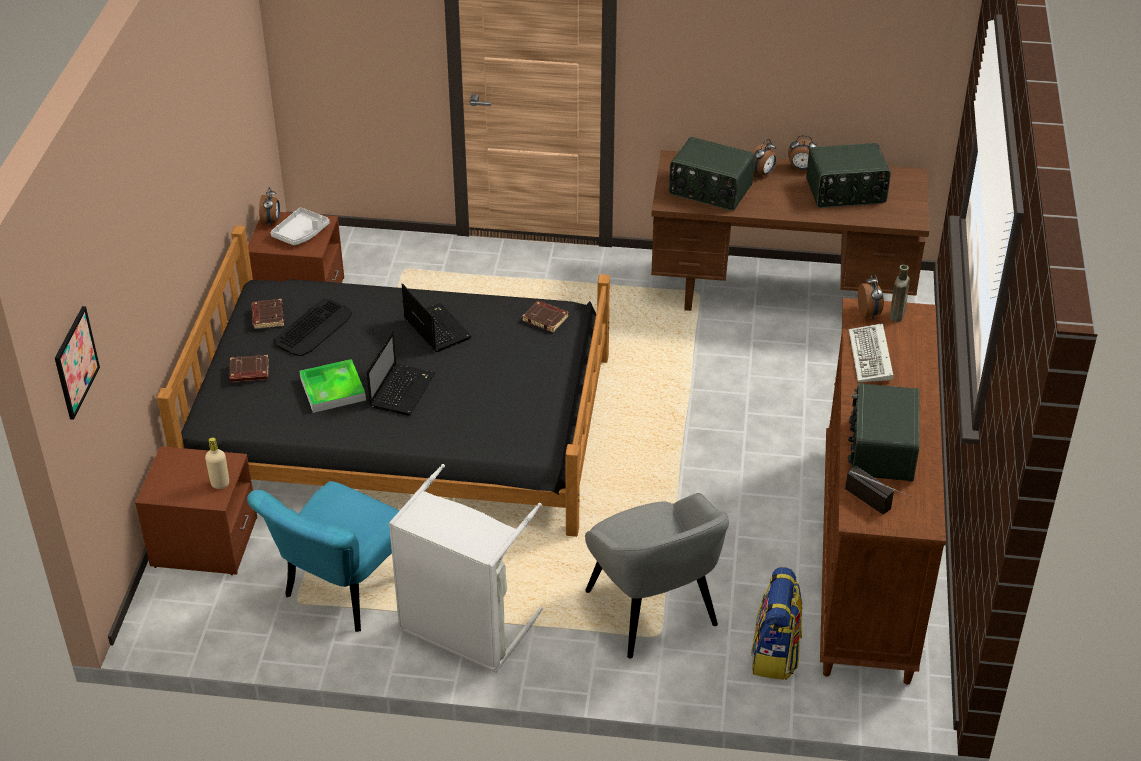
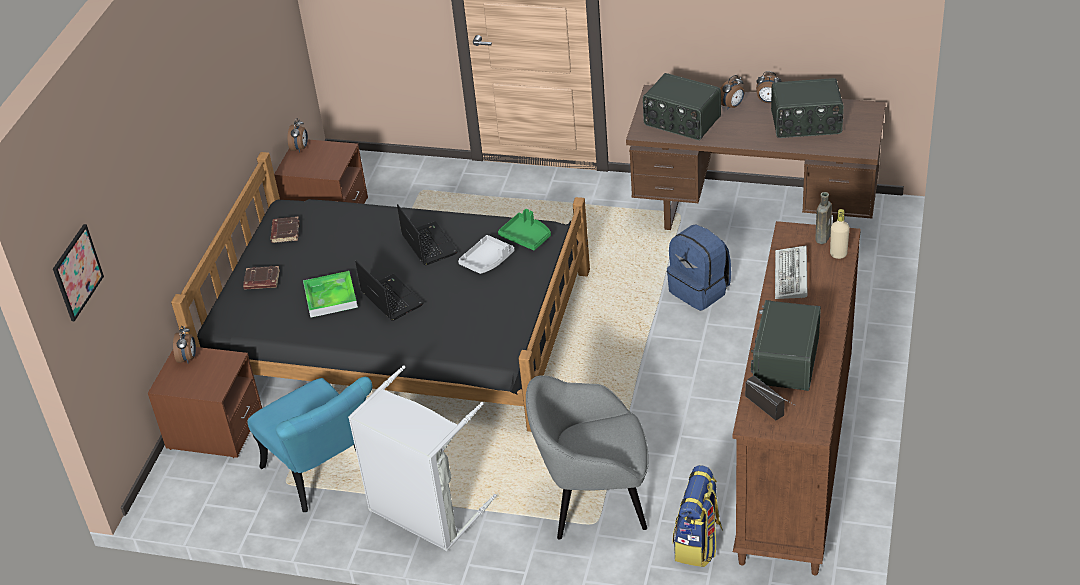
camera: 10 degrees right, 0 degrees up
(220, 484) = (221, 378): beige bottle -> beige bottle (838, 254)
(301, 233) = (324, 158): grey tray -> grey tray (487, 260)
(313, 328) = (322, 243): keyboard -> none
(341, 593) = (324, 476): turquoise chair -> turquoise chair turned 75 degrees counterclockwise
(402, 389) = (390, 298): laptop -> laptop turned 60 degrees counterclockwise
(546, 319) = (526, 237): brown book -> green tray
(652, 610) = (593, 500): grey armchair -> grey armchair turned 105 degrees clockwise
(734, 376) = (700, 290): none -> blue backpack
(869, 314) = (797, 236): alarm clock -> alarm clock (188, 358)

